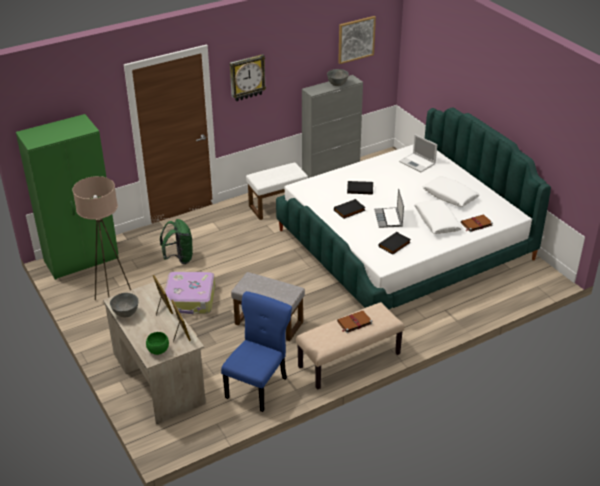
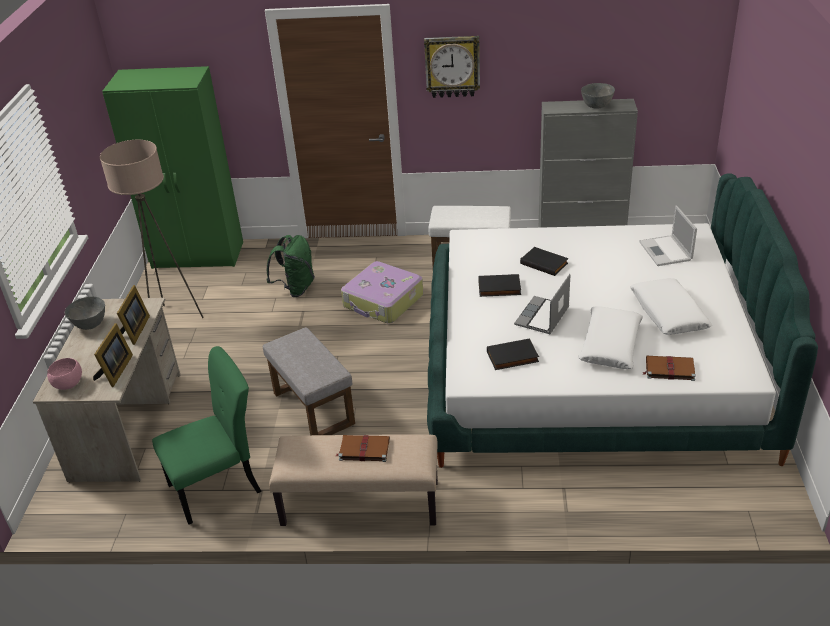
camera: 35 degrees right, 0 degrees up
(158, 350) = (68, 384): green bowl -> pink bowl
(190, 300) = (257, 343): suitcase -> suitcase (383, 302)
(258, 386) = (218, 487): blue chair -> green chair
(356, 39) = (644, 43): picture -> none

